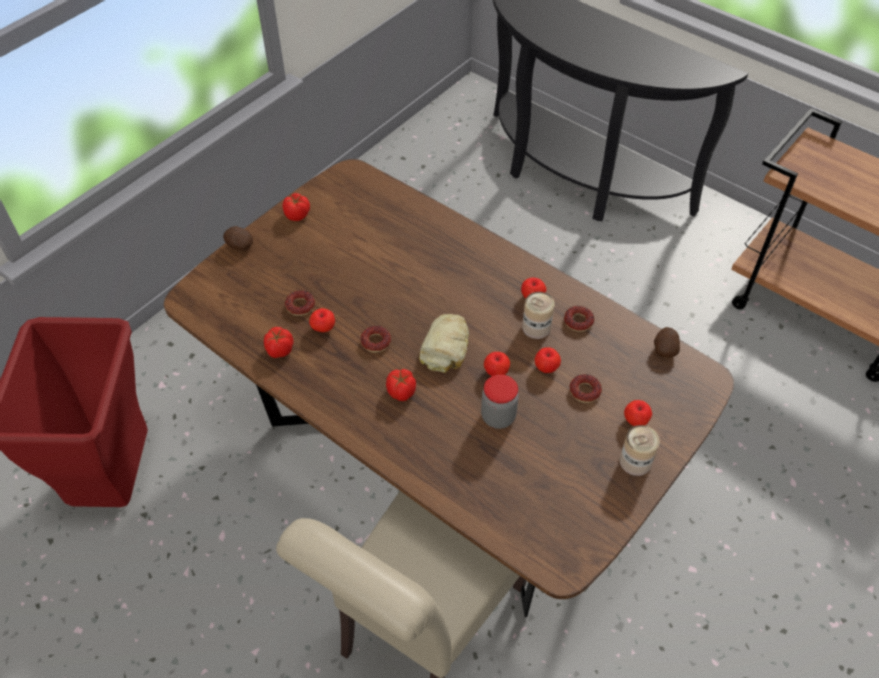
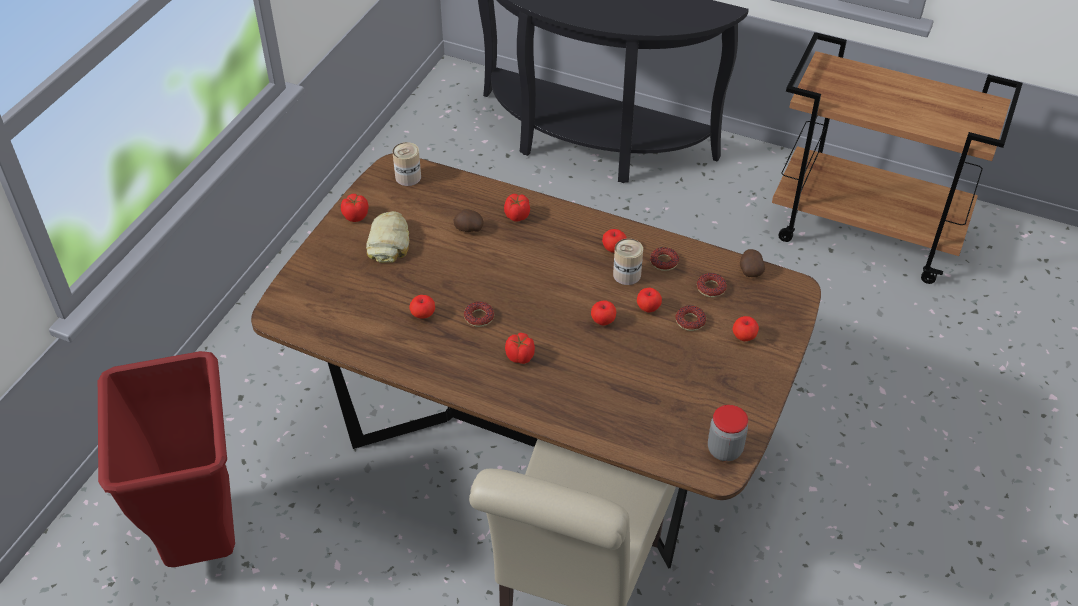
camera: 15 degrees left, 5 degrees down
(239, 246) = (308, 256): potato -> potato (468, 229)
(279, 350) = (387, 343): tomato -> tomato (517, 216)
(300, 306) = (392, 299): donut -> donut (711, 288)
(446, 347) = (548, 308): bread -> bread (390, 242)
(498, 417) = (618, 359): jar -> jar (724, 450)
(635, 461) = (755, 371): can -> can (408, 177)

